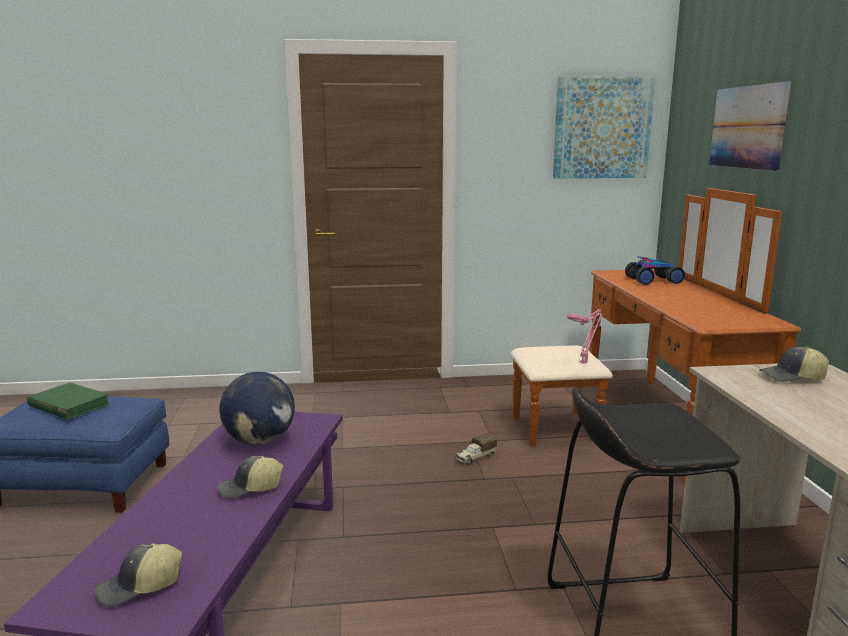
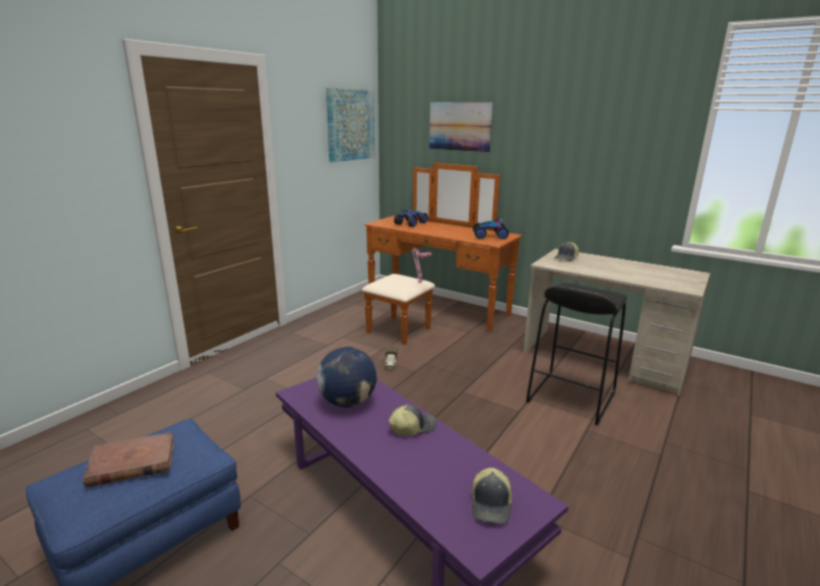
camera: 50 degrees left, 5 degrees up
(69, 405) = (132, 463): green book -> brown book
(250, 488) = (412, 427): cap -> cap turned 135 degrees counterclockwise
(729, 317) = (489, 236): none -> toy car

